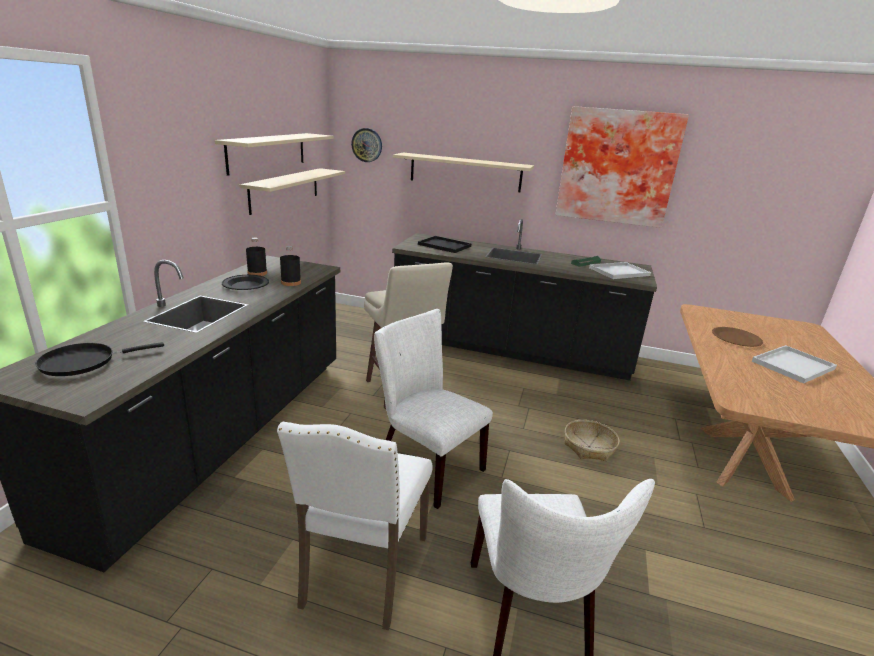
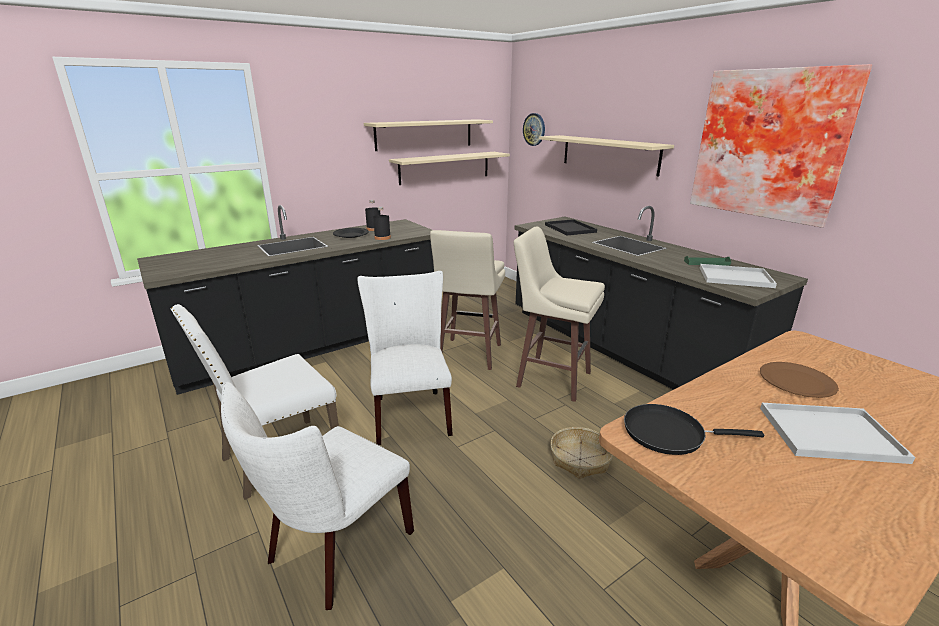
camera: 40 degrees right, 0 degrees up
(83, 362) = (192, 259): black frying pan -> black frying pan (669, 433)
(493, 390) = (551, 378): none -> beige stool

